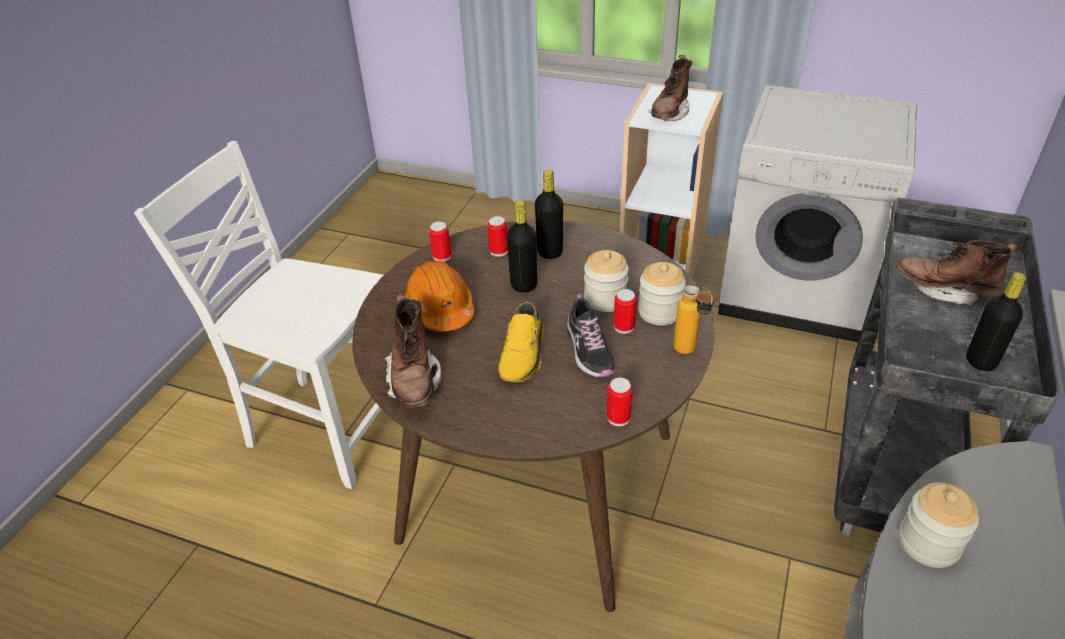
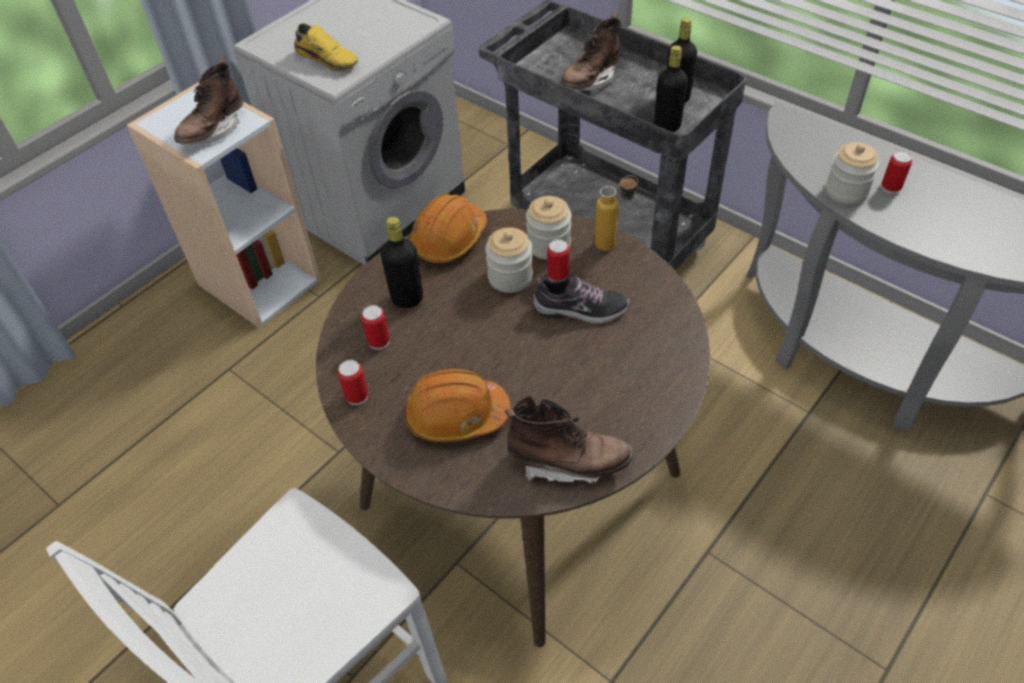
camera: 70 degrees left, 10 degrees up
(523, 285) = (452, 334): black bottle -> black bottle (667, 126)
(524, 355) = (566, 360): yellow shoe -> yellow shoe (328, 59)
(618, 418) = (677, 314): can -> can (891, 187)
(629, 255) = (449, 239): none -> orange hard hat
(669, 114) = (213, 130): brown boot -> brown boot turned 75 degrees clockwise

